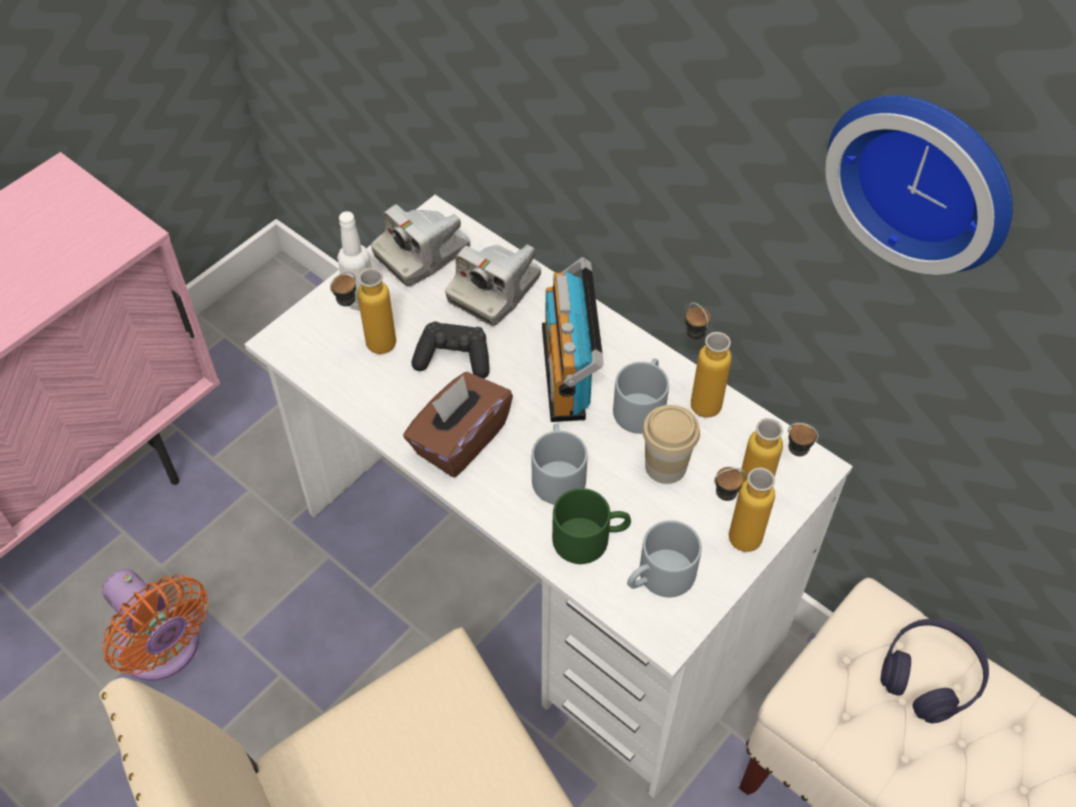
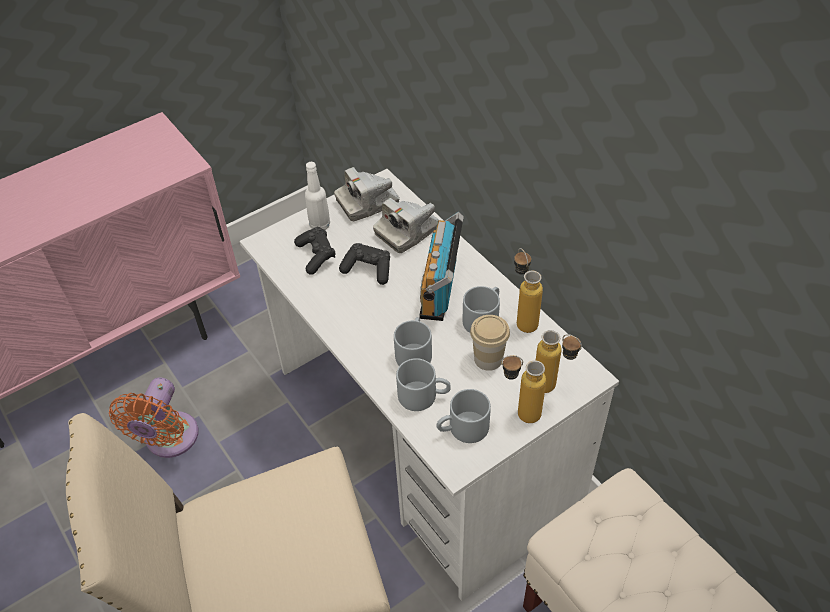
camera: 15 degrees right, 5 degrees down
(164, 650) = (169, 440): orange fan -> orange fan turned 45 degrees clockwise
(370, 349) = (316, 255): bottle -> black game controller
(459, 440) = (356, 320): brown tissue box -> none
(590, 537) = (424, 395): green mug -> grey mug
(925, 176) = (659, 164): wall clock -> none
(930, 676) = (655, 541): purple headphones -> none

